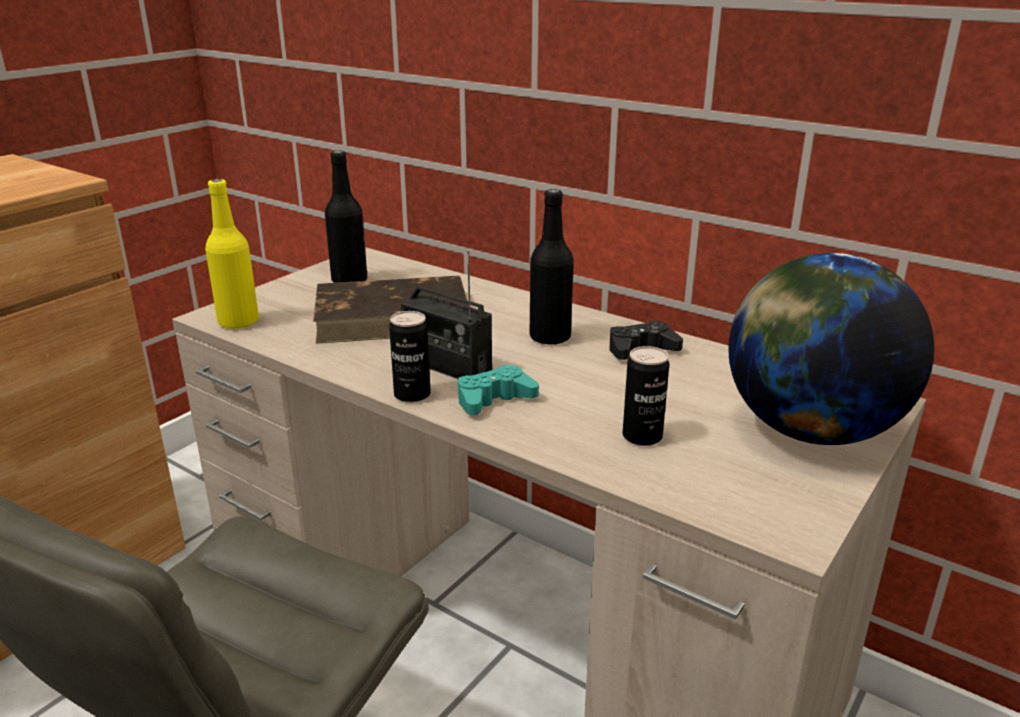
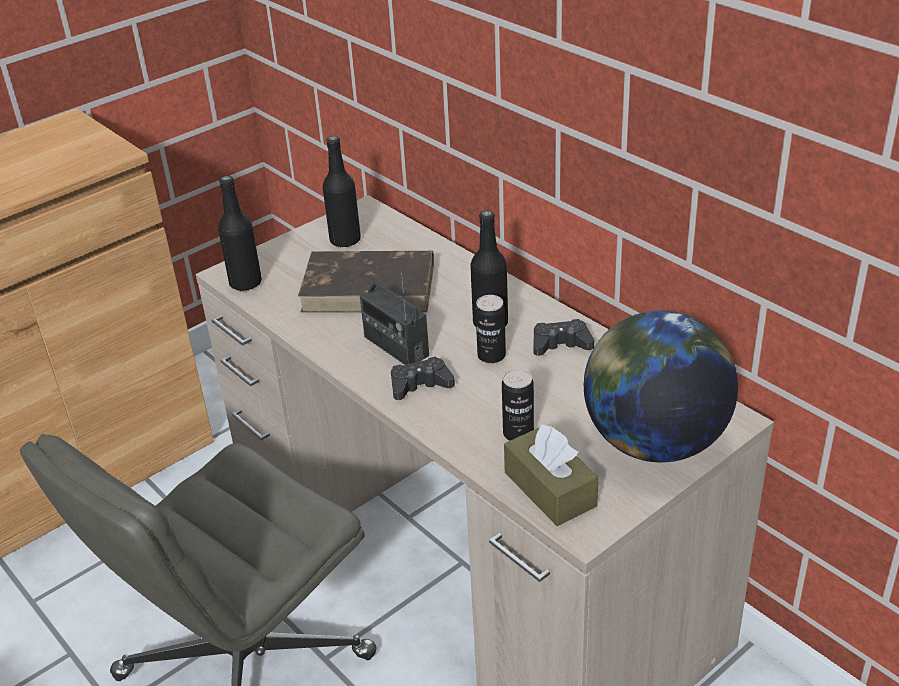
camera: 15 degrees right, 10 degrees up
(238, 322) = (245, 283): yellow bottle -> black bottle
(412, 394) = (360, 374): can -> can (491, 356)
(494, 399) = (420, 385): turquoise game controller -> black game controller
(718, 492) = (550, 489): none -> brown tissue box

